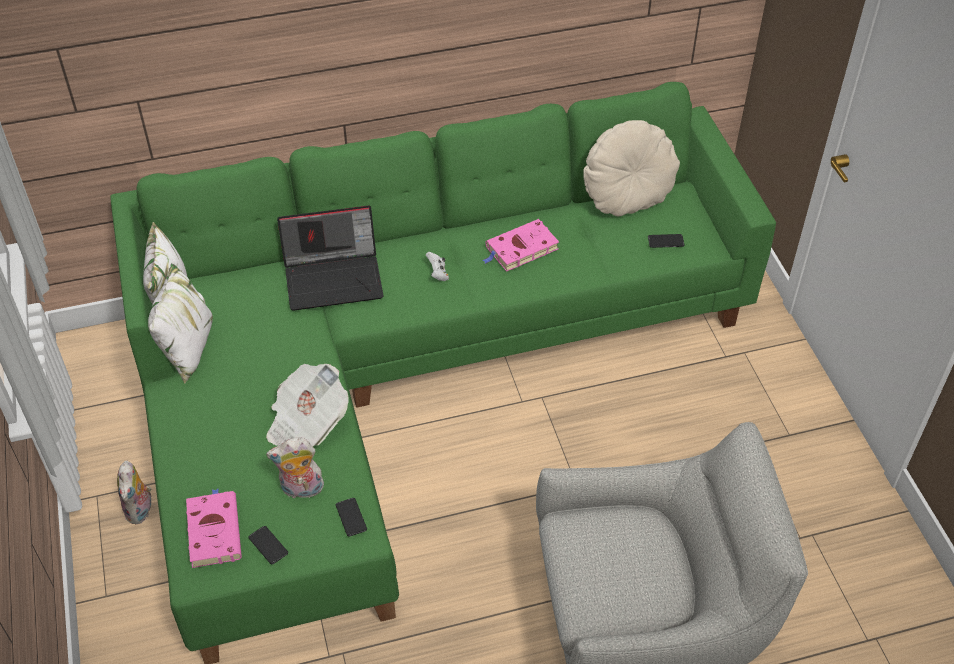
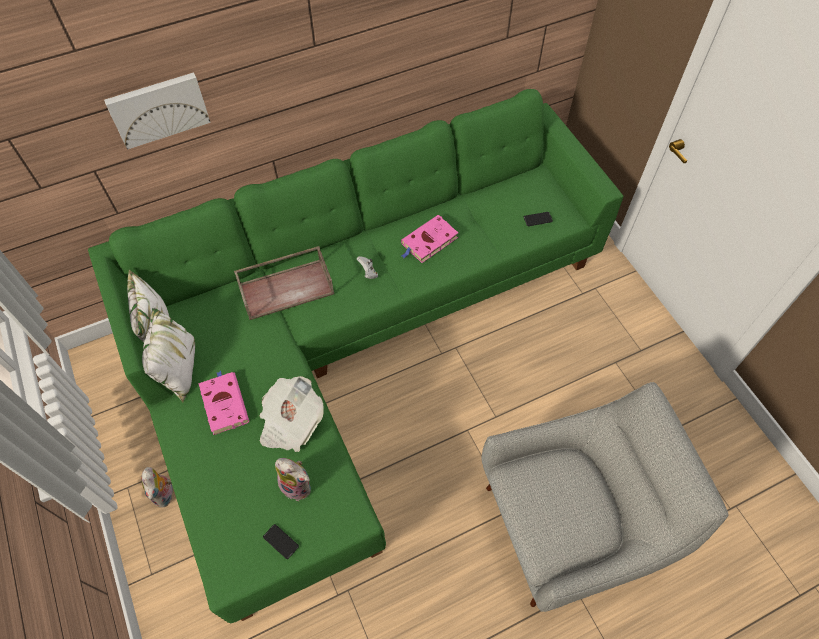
camera: 10 degrees left, 10 degrees up
(213, 530) = (233, 535): pink book -> pink book (224, 403)
(221, 39) = (158, 108): none -> picture
(301, 490) = (298, 485): plush toy -> plush toy turned 135 degrees counterclockwise
(334, 278) = (287, 288): laptop -> brown tray
(351, 517) = (343, 503): phone -> none
(627, 201) = (501, 188): beige pillow -> none

